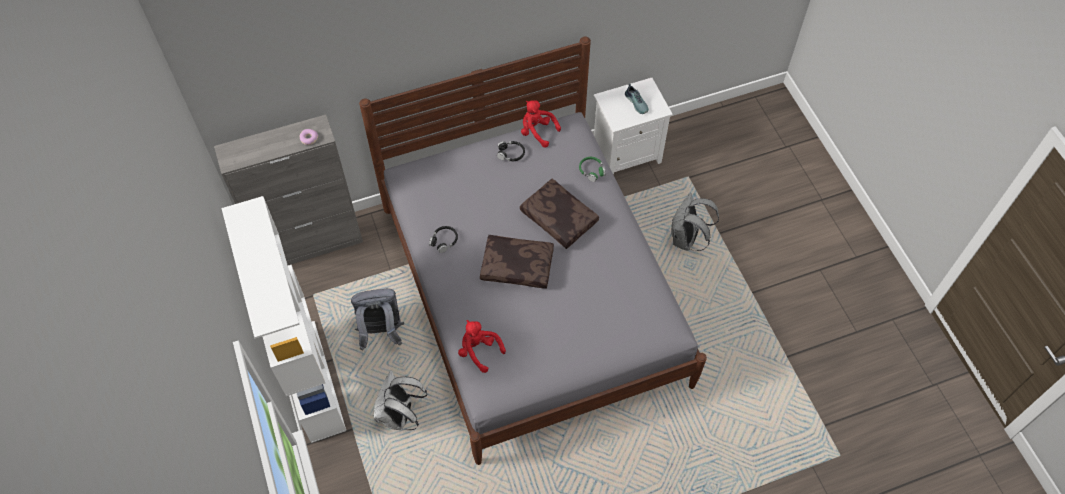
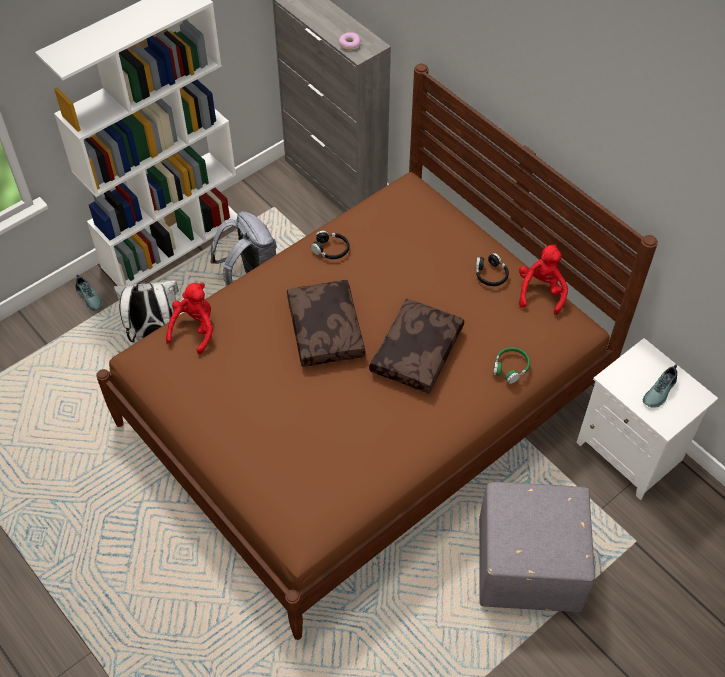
camera: 70 degrees right, 5 degrees down
(339, 458) = (90, 297): none -> shoe
(533, 294) = (362, 409): grey bed -> brown bed
(686, 239) = (528, 567): grey backpack -> grey ottoman

